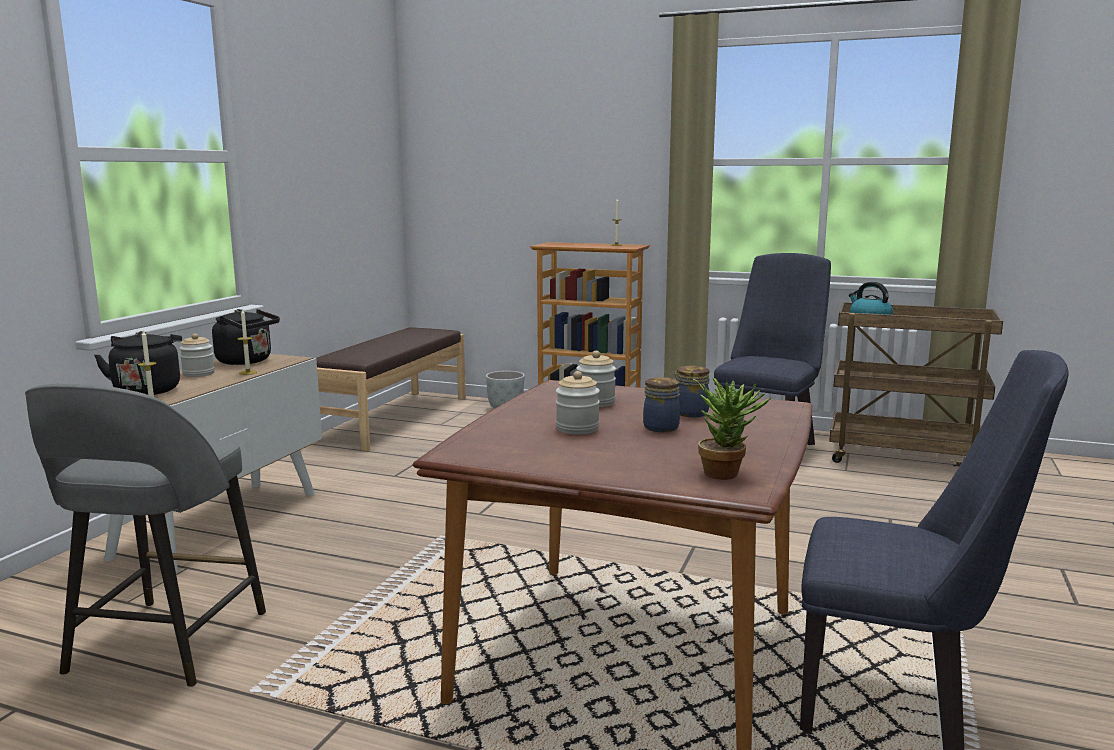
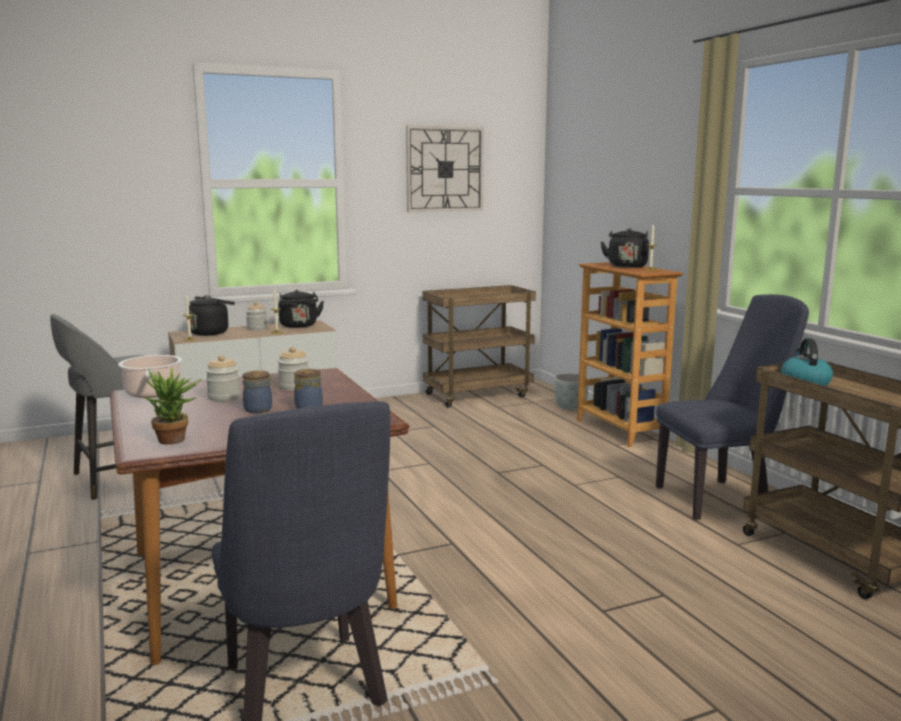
camera: 45 degrees right, 0 degrees up
(326, 141) = (444, 169): none -> wall clock
(392, 418) = (478, 395): brown bench -> brown cart
(487, 448) = (153, 393): none -> cooking pot
(581, 244) = (626, 266): none -> black kettle

